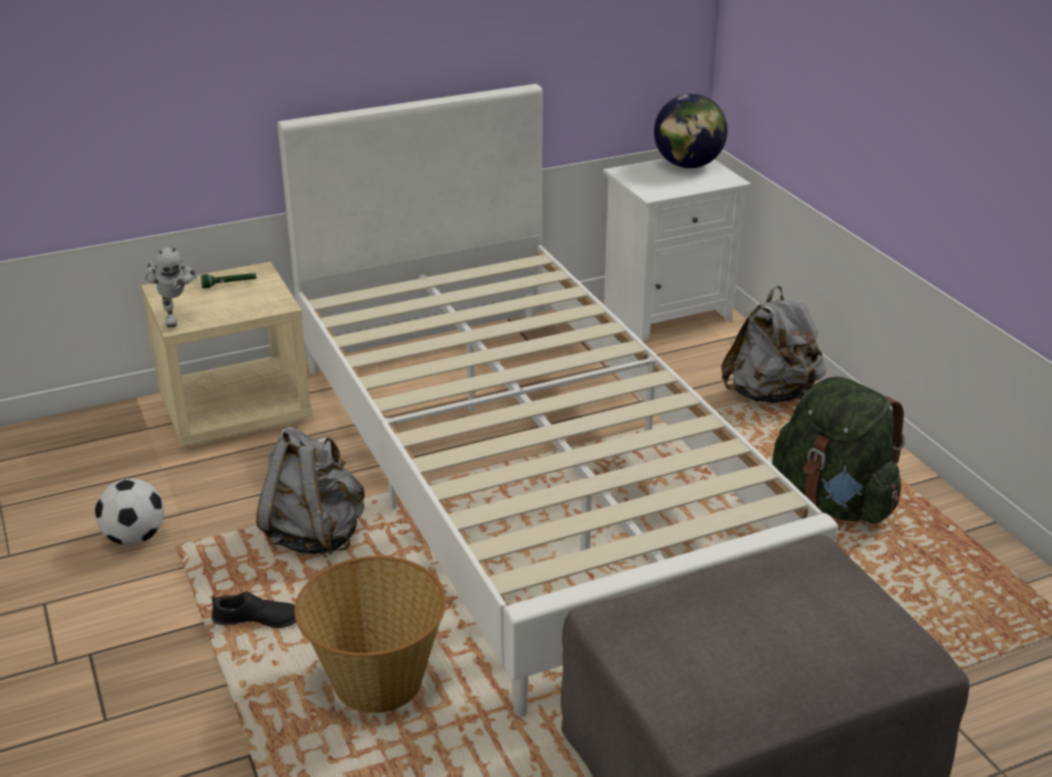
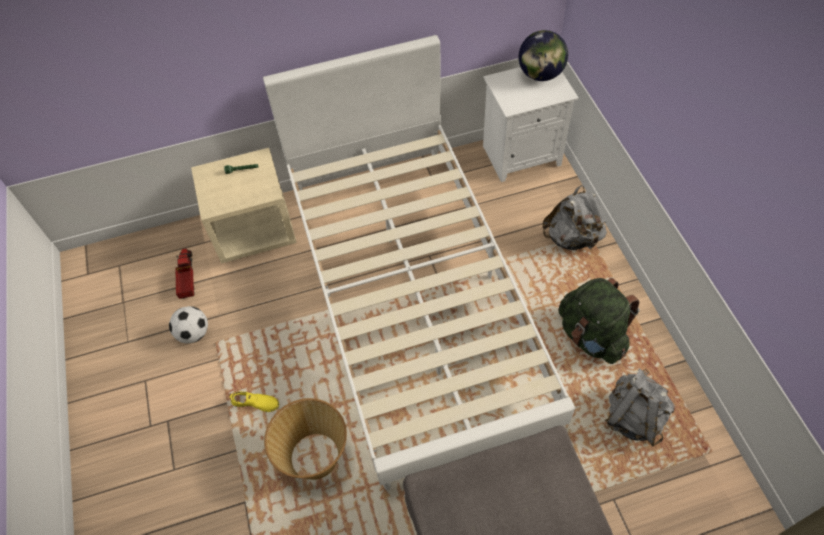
camera: 10 degrees right, 25 degrees up
(119, 471) = (187, 278): none -> toy truck
(175, 317) = (208, 201): toy robot -> none
(258, 620) = (256, 403): black shoe -> yellow shoe
(316, 535) = (291, 339): grey backpack -> grey backpack (633, 417)

